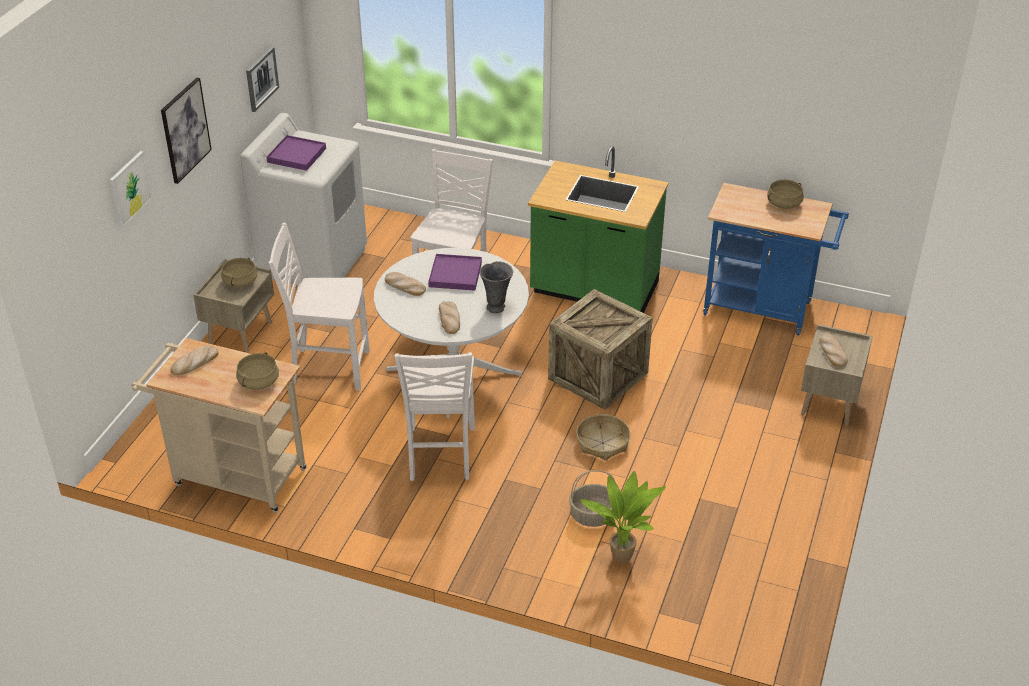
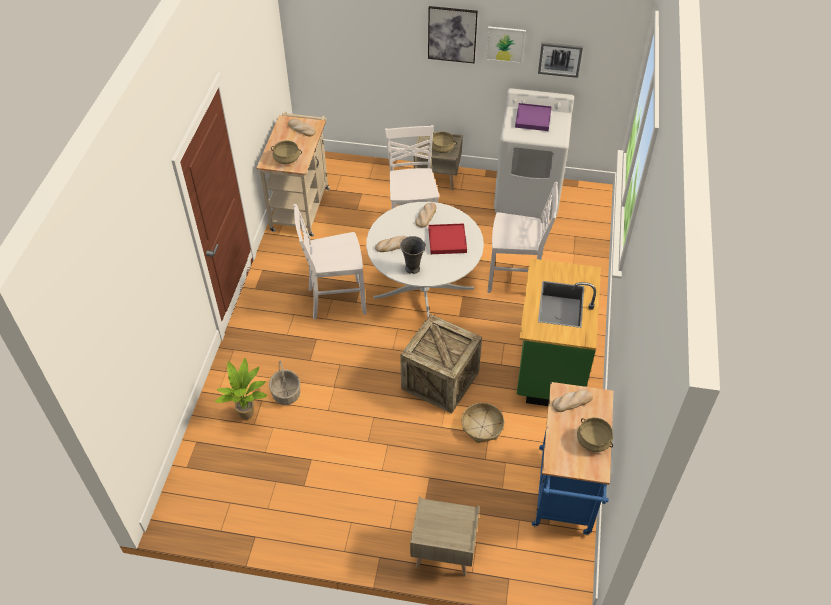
camera: 80 degrees right, 10 degrees up
(130, 188) = (380, 30): picture -> picture (505, 44)
(455, 275) = (447, 240): purple tray -> red tray
(602, 443) = (363, 391): basket -> basket (482, 426)
(832, 352) = (445, 520): bread -> bread (572, 401)

